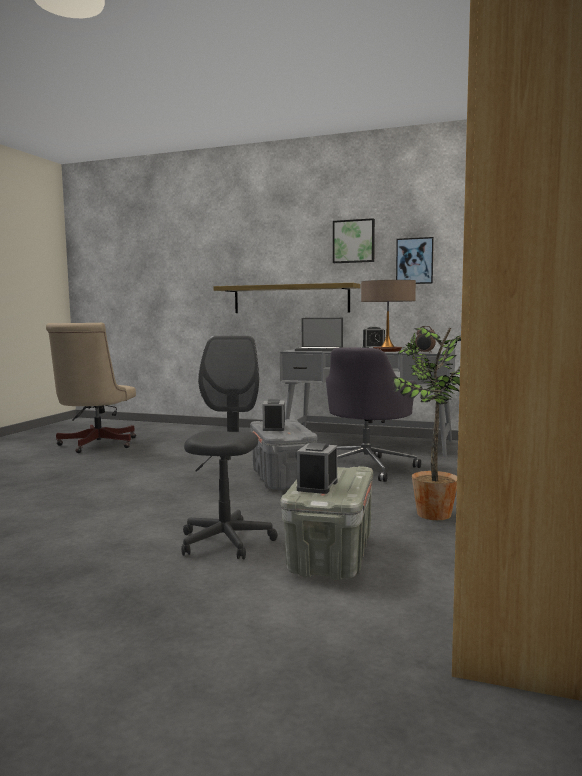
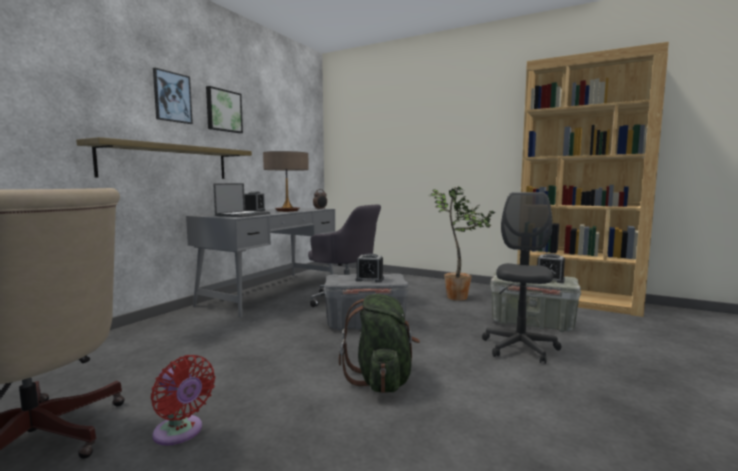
camera: 80 degrees left, 0 degrees up
(92, 461) = (180, 433): none -> red fan
(148, 491) = (381, 380): none -> green backpack
(226, 541) = (519, 348): grey office chair -> grey office chair turned 90 degrees clockwise
(414, 261) = (265, 137): picture -> picture (172, 97)

